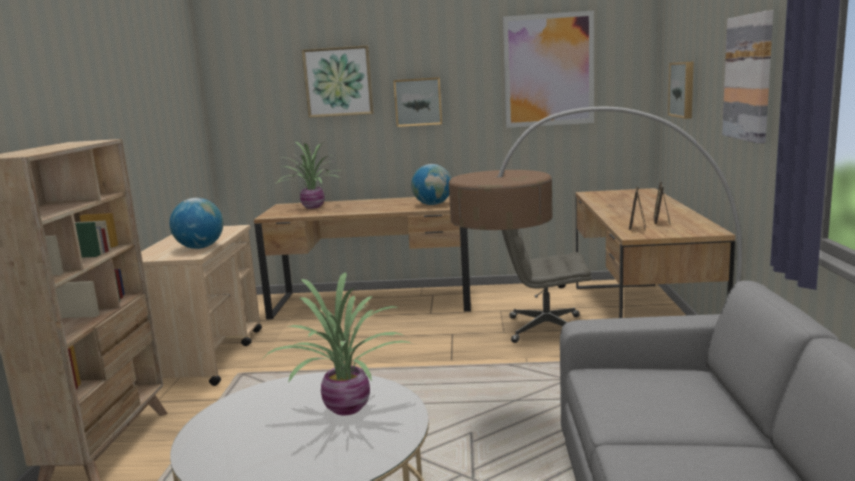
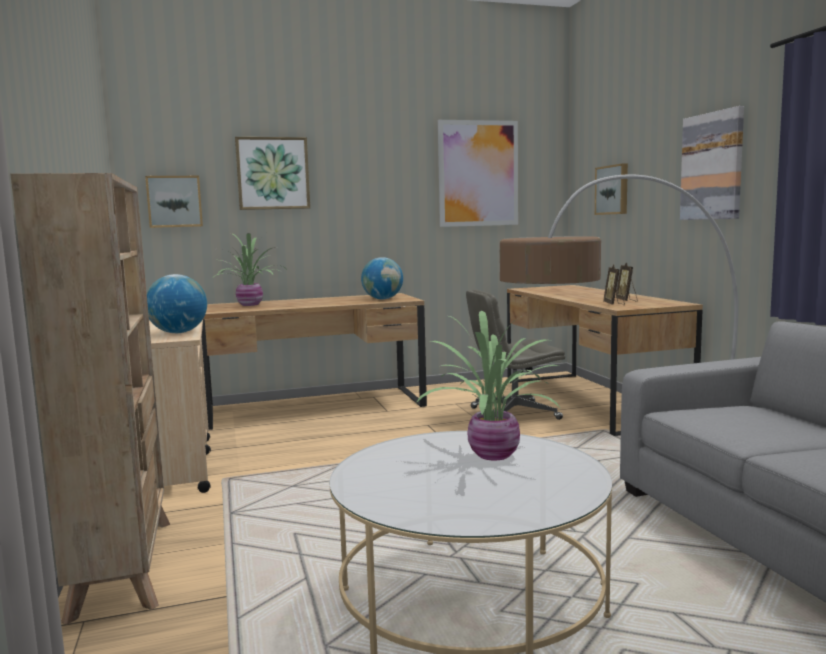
camera: 20 degrees left, 5 degrees down
(418, 102) = (355, 198): picture -> picture (174, 201)

